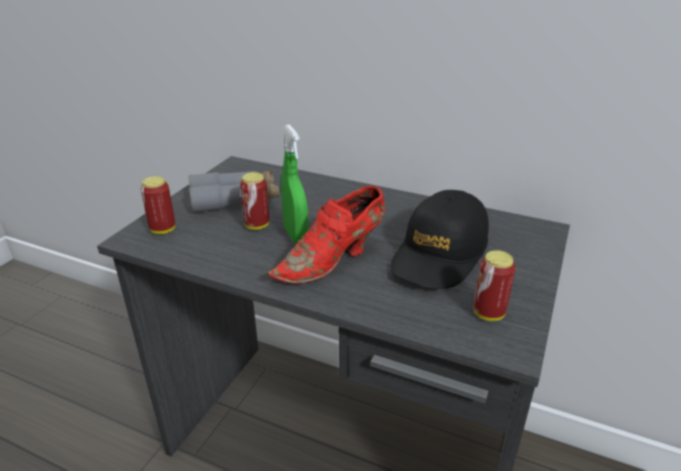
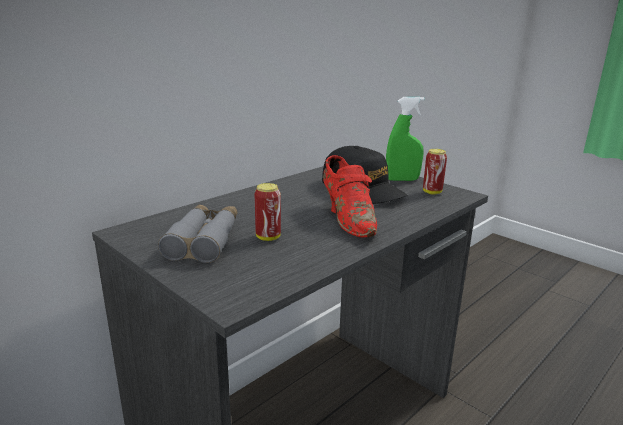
camera: 70 degrees left, 10 degrees down
(163, 230) = (230, 282): can -> none
(295, 236) = (301, 225): green spray bottle -> green spray bottle (402, 180)

